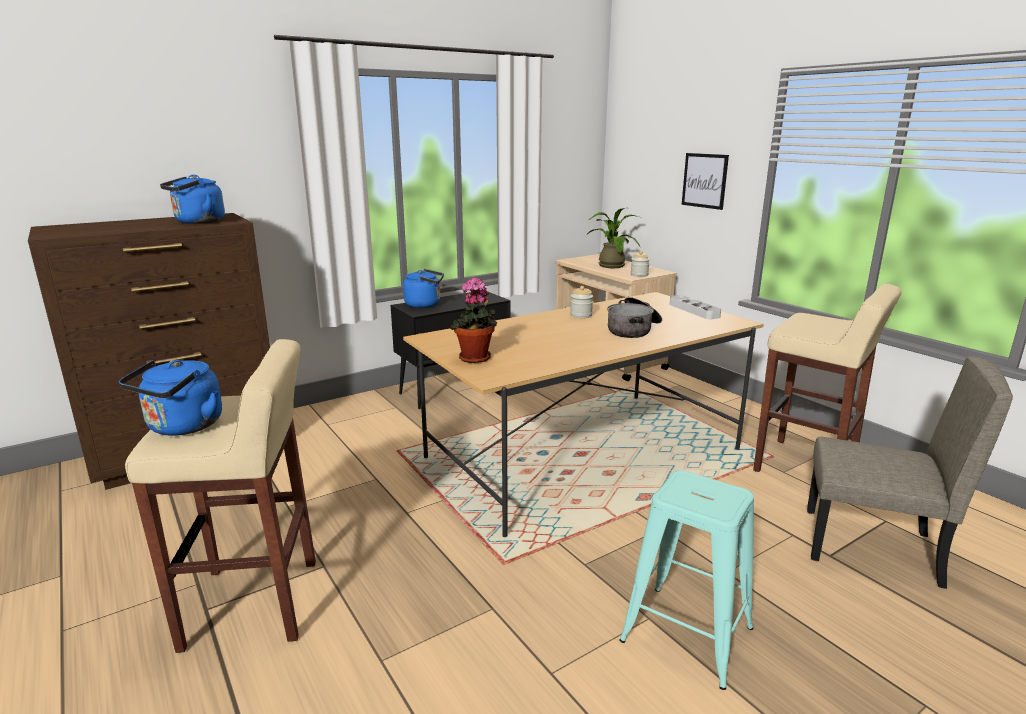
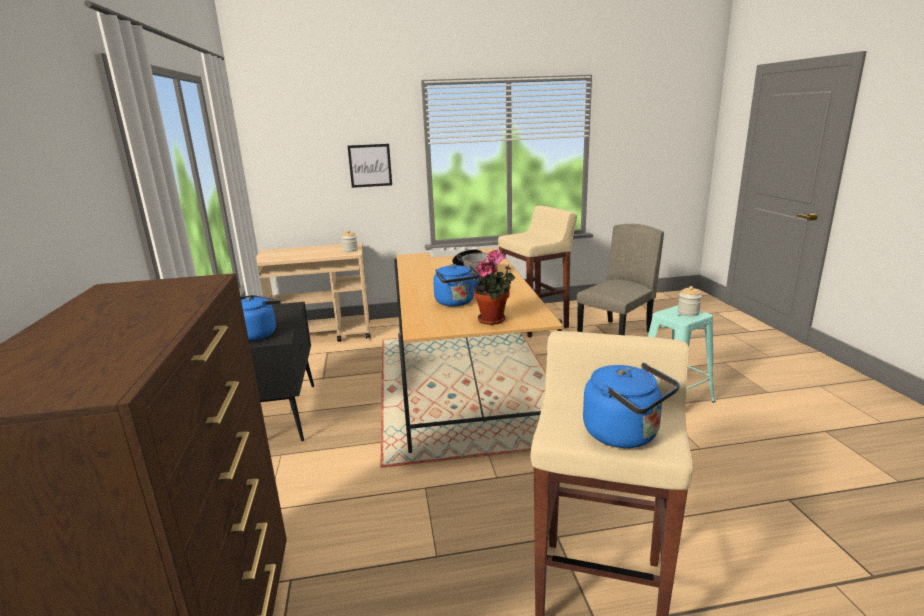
camera: 65 degrees left, 0 degrees up
(197, 222) = (169, 296): blue kettle -> blue kettle (456, 303)
(581, 315) = (424, 279): jar -> jar (688, 313)
(610, 265) = (306, 252): potted plant -> none

